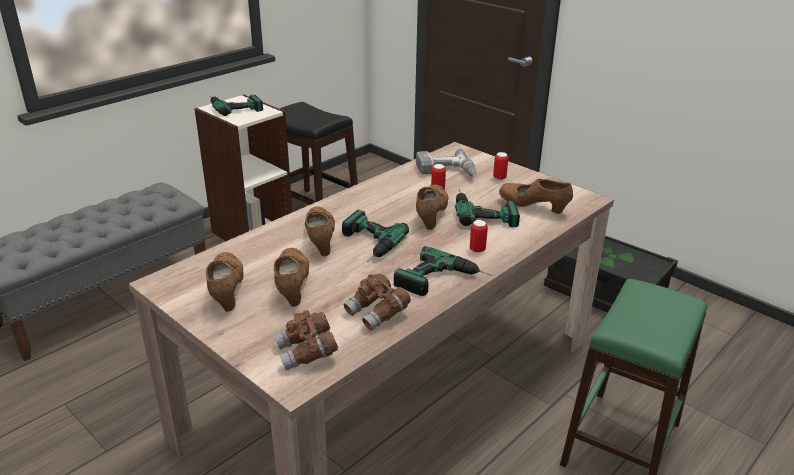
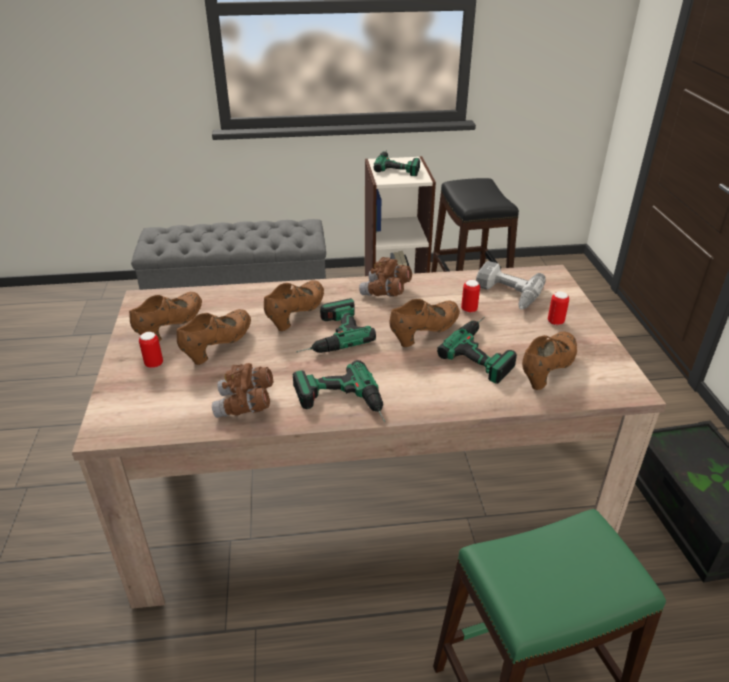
camera: 40 degrees right, 5 degrees up
(307, 353) = (148, 410): brown binoculars -> brown binoculars (385, 292)
(477, 249) = (419, 388): can -> can (154, 364)
(533, 207) = (547, 370): brown shoe -> brown shoe turned 60 degrees clockwise

